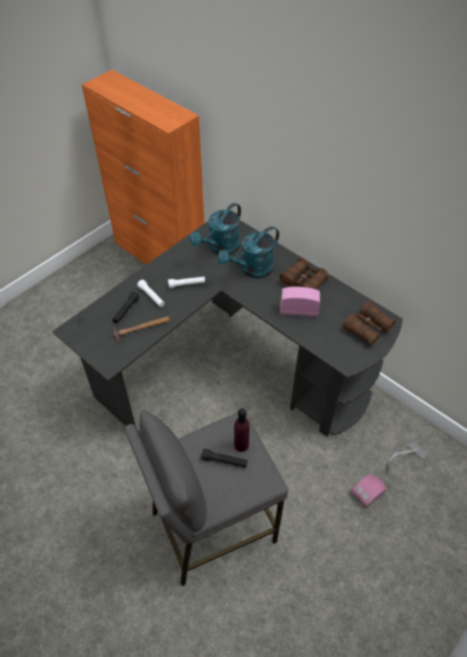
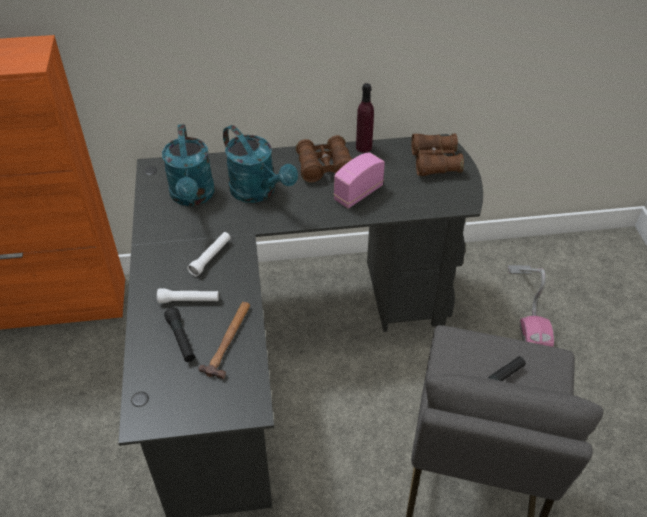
camera: 50 degrees left, 5 degrees down
(241, 445) = (488, 352): purple bottle -> purple bottle (364, 147)
(252, 270) = (258, 192): turquoise watering can -> turquoise watering can turned 45 degrees counterclockwise

